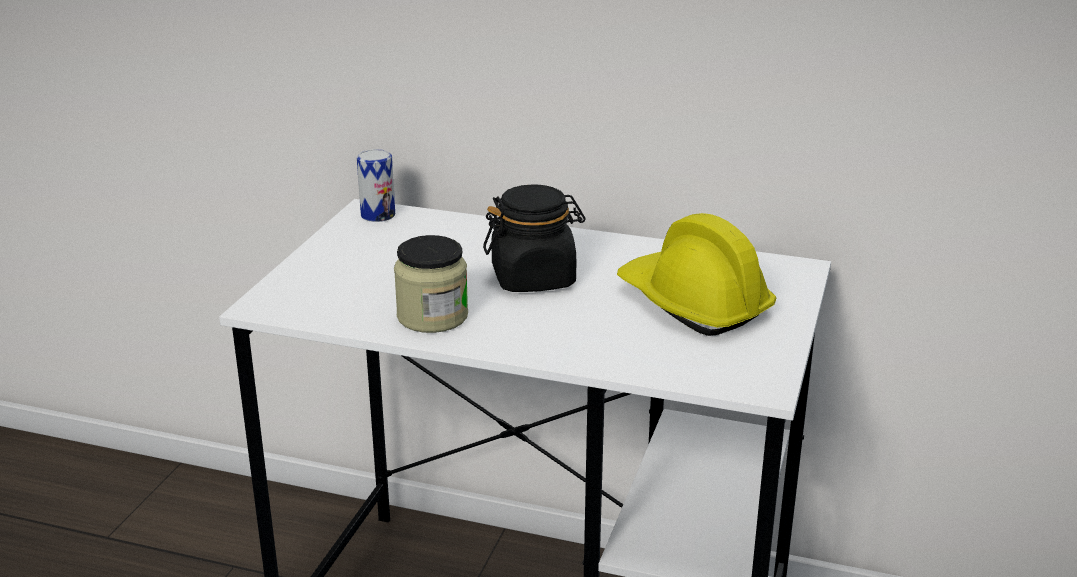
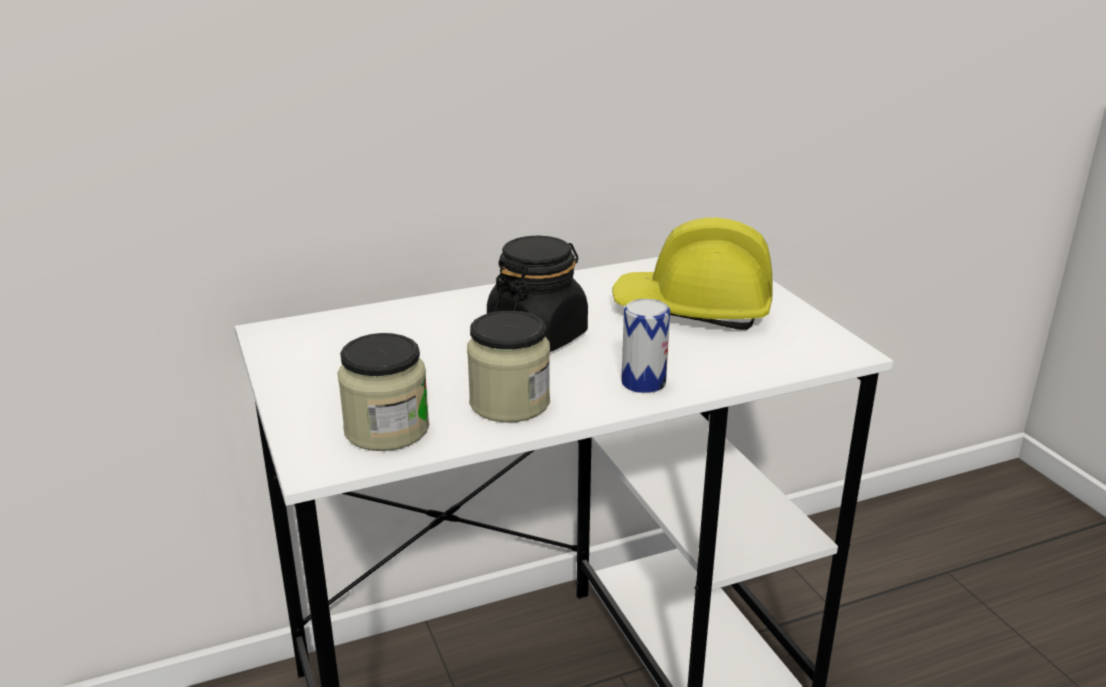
camera: 40 degrees left, 0 degrees up
(331, 302) = (386, 429): none -> jar
(378, 215) = (290, 332): can -> can (643, 382)

